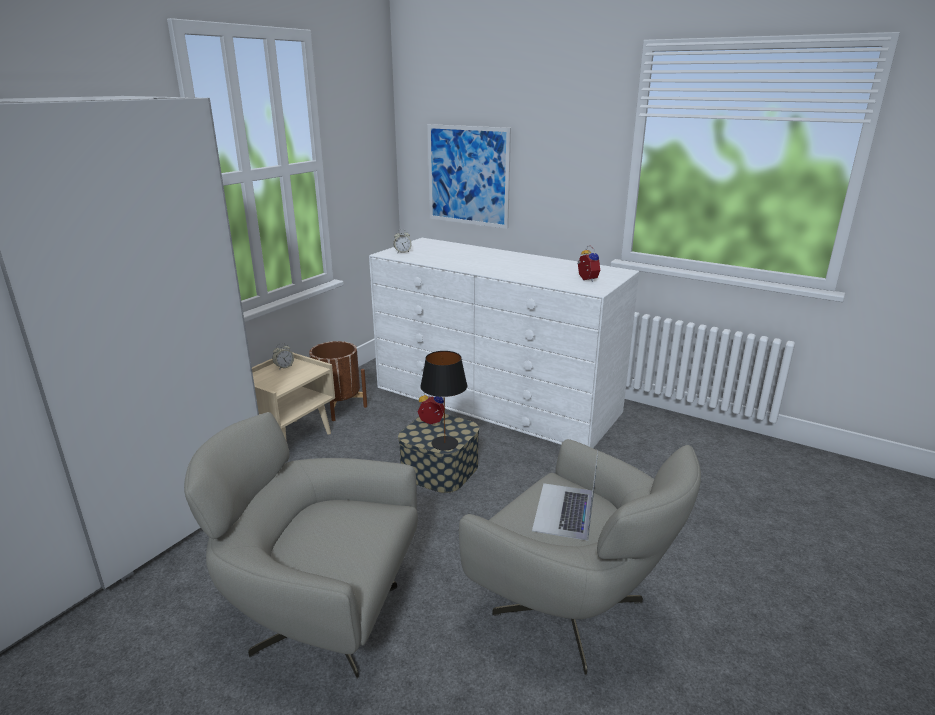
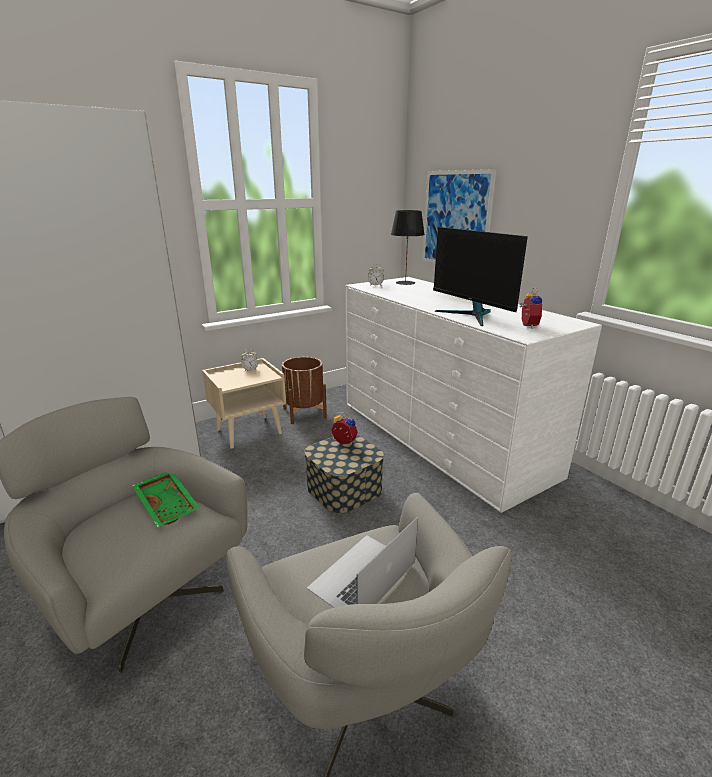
camera: 25 degrees right, 0 degrees up
(346, 509) = (168, 504): none -> green tray
(445, 443) = (340, 465): black table lamp -> black table lamp (405, 283)
(532, 275) = (471, 315): none -> monitor

